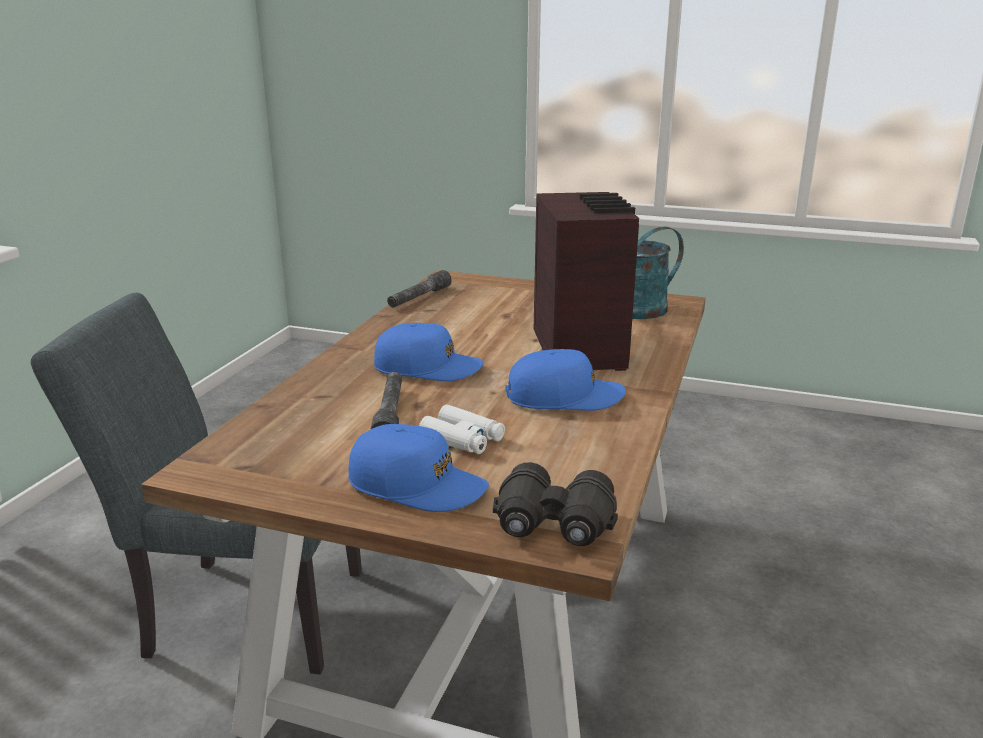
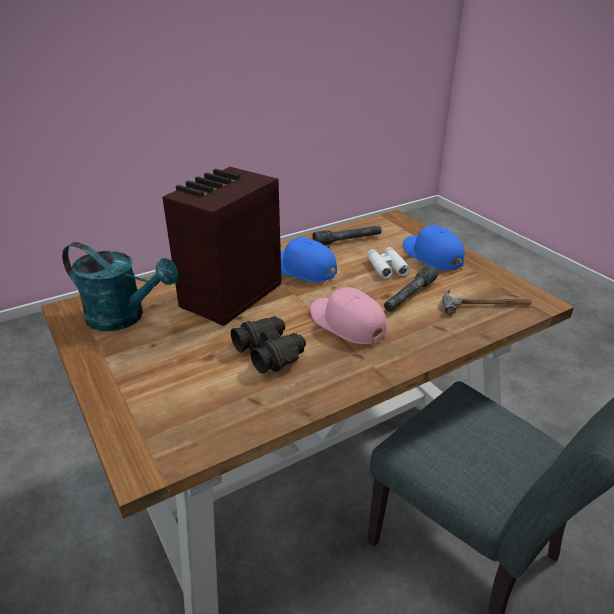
camera: 140 degrees left, 10 degrees up
(279, 439) = (486, 304): none -> hammer
(419, 298) = (235, 431): grey flashlight -> grey flashlight (347, 240)
(427, 368) = (347, 323): blue cap -> pink cap
(554, 527) = (395, 225): black binoculars -> black binoculars (270, 352)

